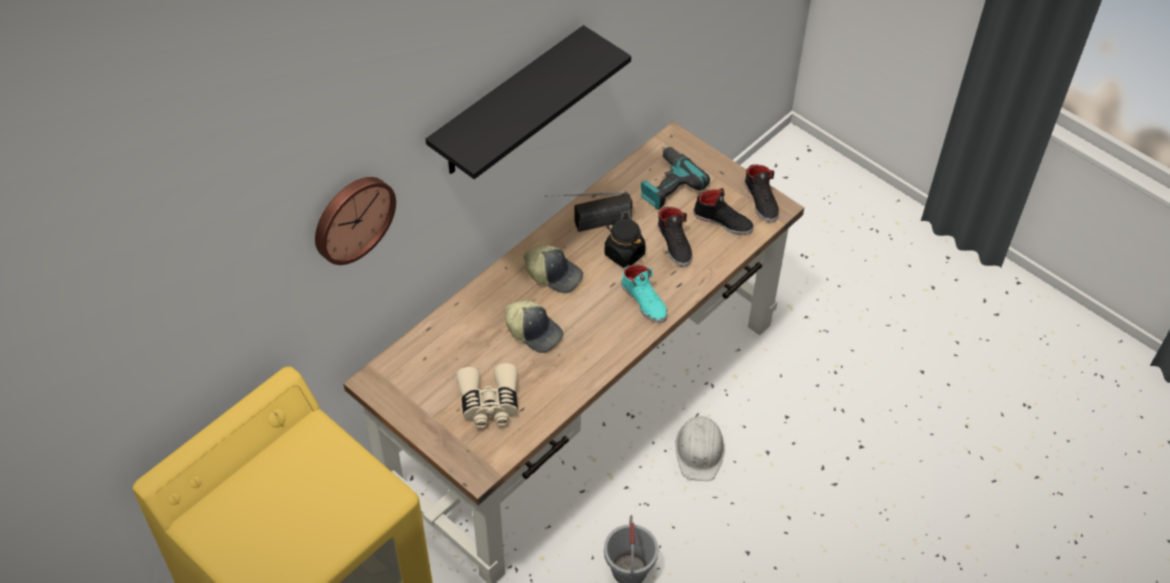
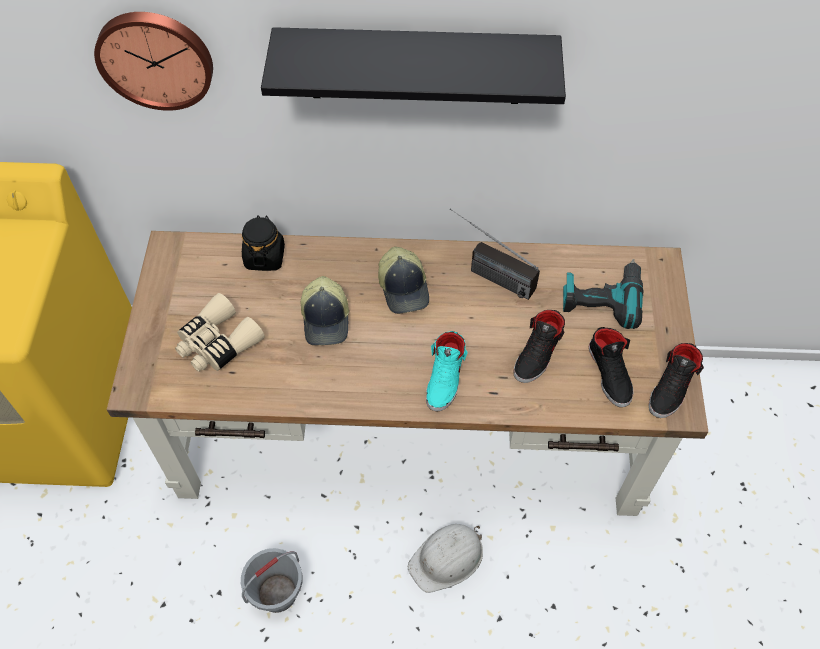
camera: 50 degrees right, 5 degrees up
(624, 254) = (483, 323): black jar -> black jar (265, 257)

